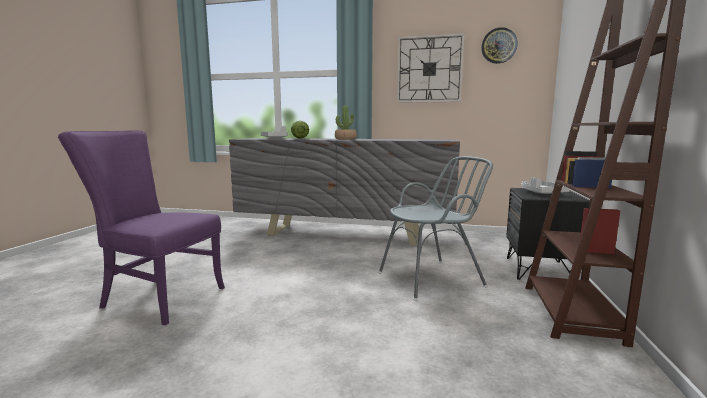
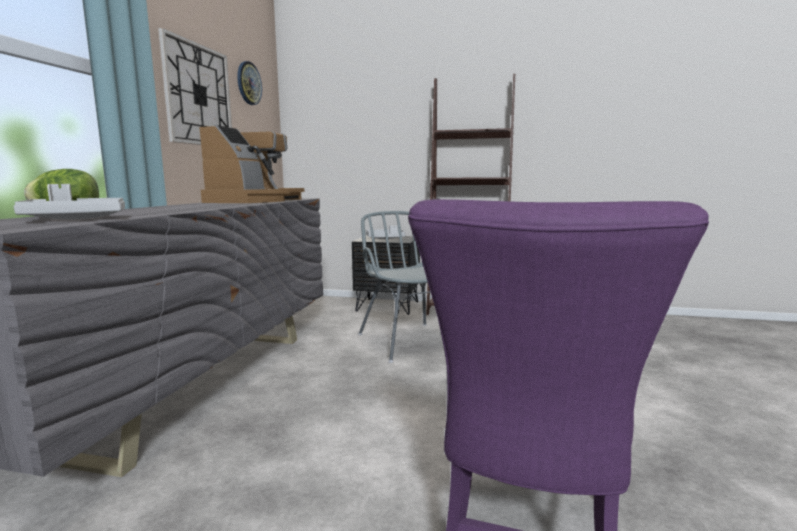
camera: 90 degrees left, 0 degrees up
(345, 139) = (187, 207): potted plant -> none
(408, 139) = (254, 201): none -> coffee machine

